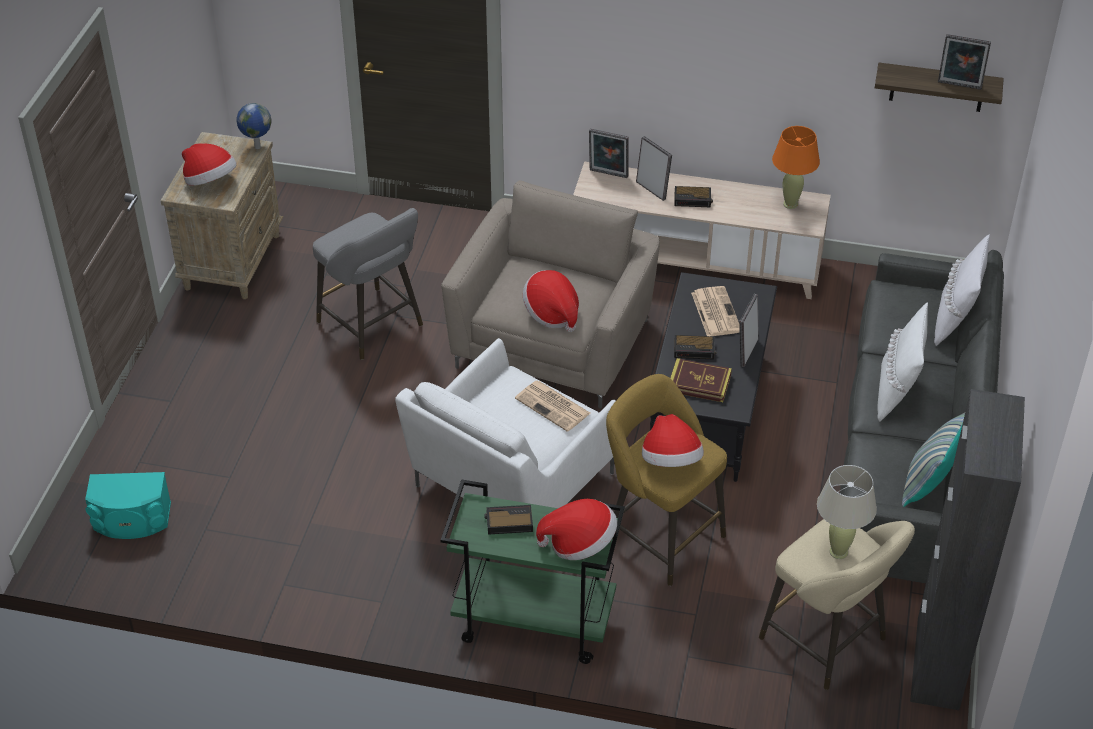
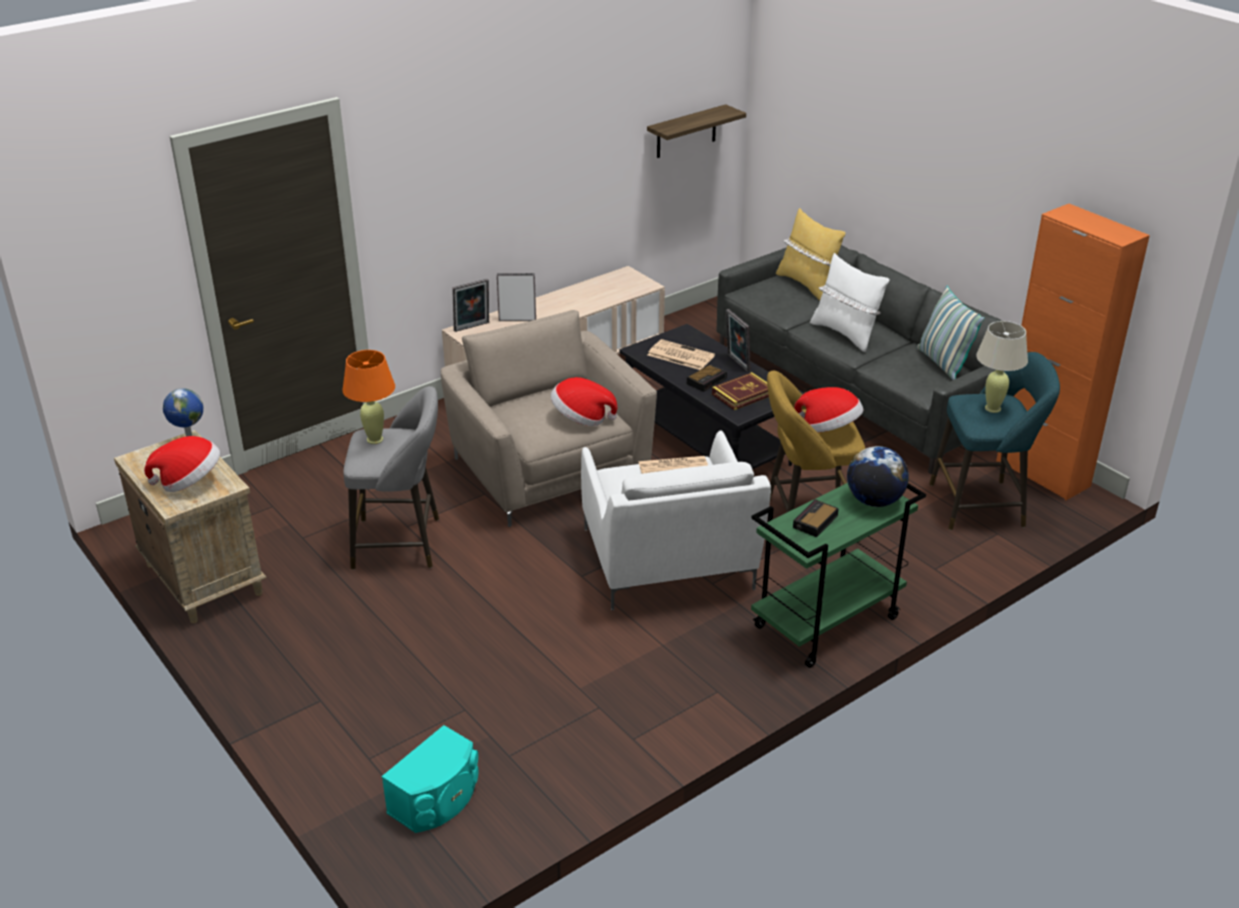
camera: 50 degrees left, 10 degrees down
(579, 543) = (874, 501): hat -> globe
(693, 199) = (553, 310): alarm clock -> none
(790, 204) = (615, 281): orange table lamp -> orange table lamp (374, 439)
(827, 643) = (982, 505): beige stool -> turquoise stool
(937, 663) = (1042, 473): black cabinet -> orange cabinet
(955, 320) = (807, 285): white pillow -> yellow pillow
(959, 86) = (713, 117): picture frame -> none

